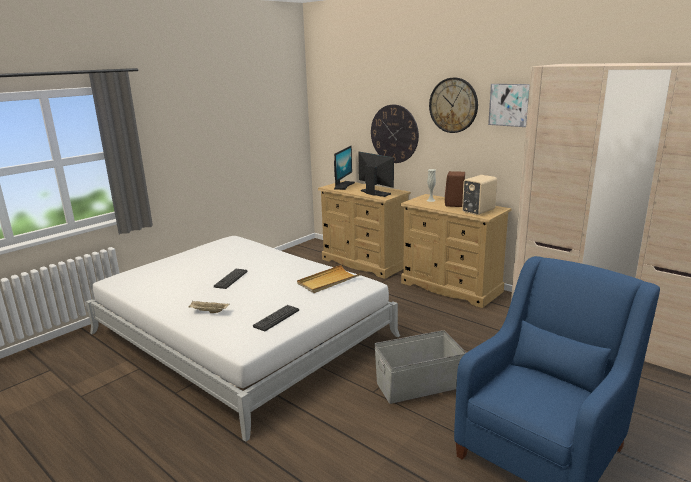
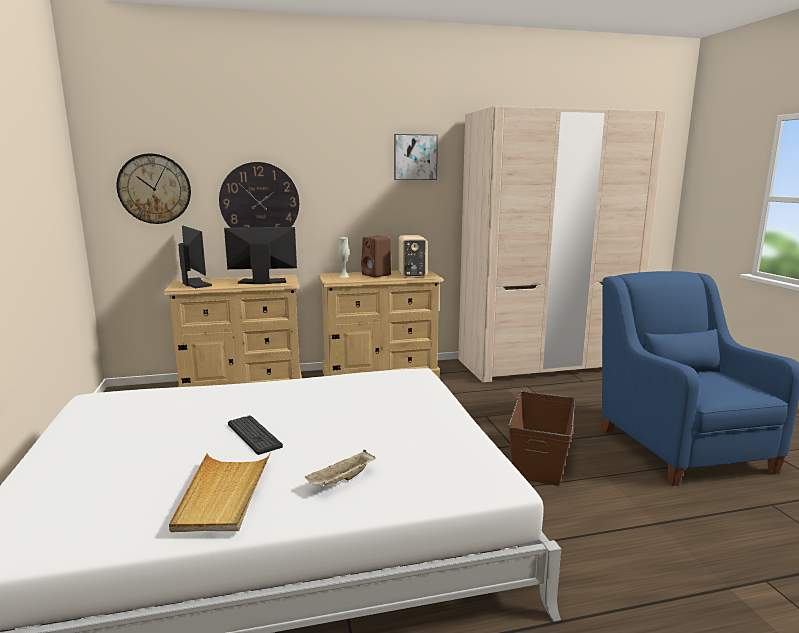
camera: 55 degrees left, 5 degrees down
(276, 318) = (436, 440): keyboard -> none
(328, 281) = (375, 386): beige tray -> beige tray (223, 495)
(419, 385) = (540, 458): grey storage box -> brown storage box
(453, 105) = (346, 160): wall clock -> wall clock (154, 189)

